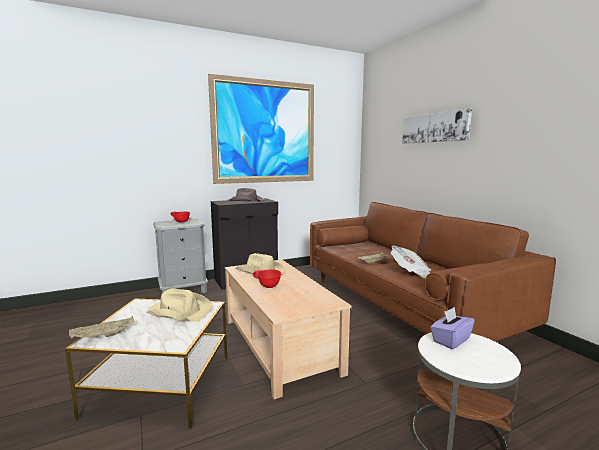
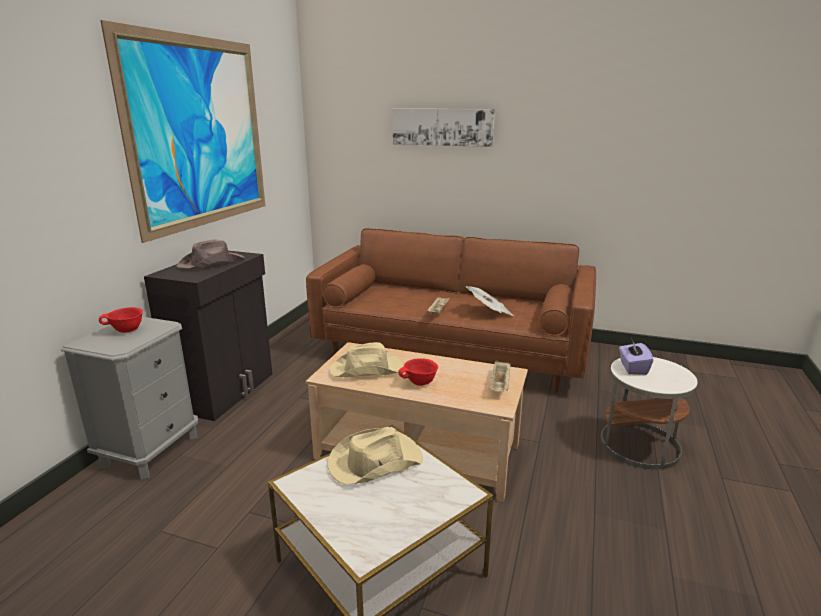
camera: 45 degrees left, 10 degrees up
(102, 336) = (366, 541): beige tray -> beige tray (499, 386)

